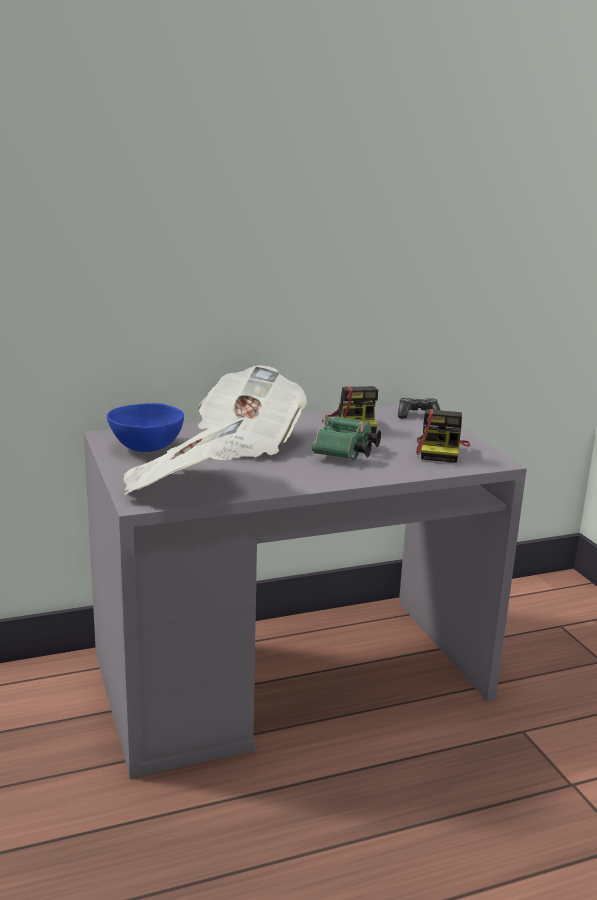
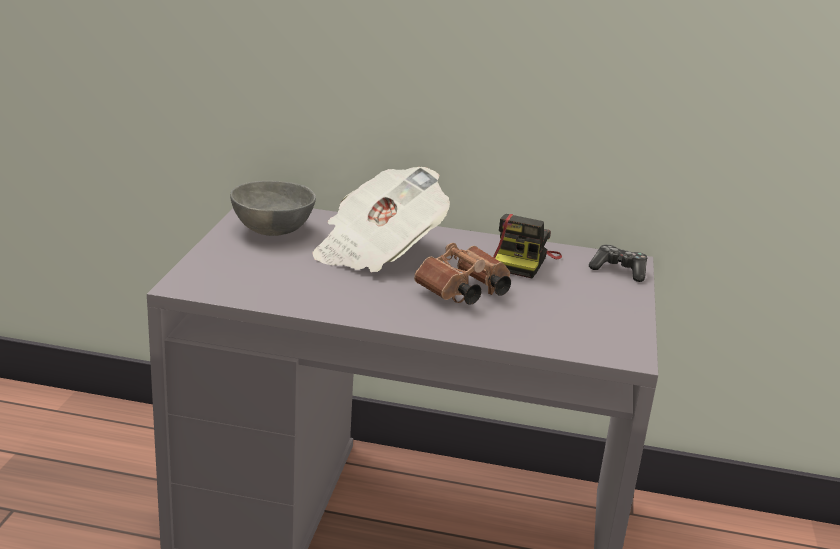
camera: 30 degrees right, 5 degrees up
(145, 448) = (270, 230): blue bowl -> grey bowl
(180, 487) = (241, 280): newspaper -> none
(345, 453) = (462, 292): green binoculars -> brown binoculars
(441, 450) = (580, 321): camera -> none

